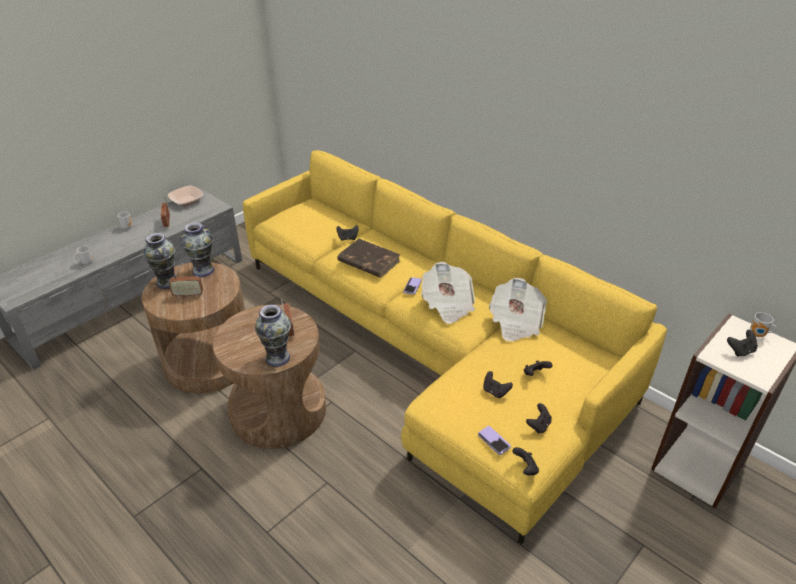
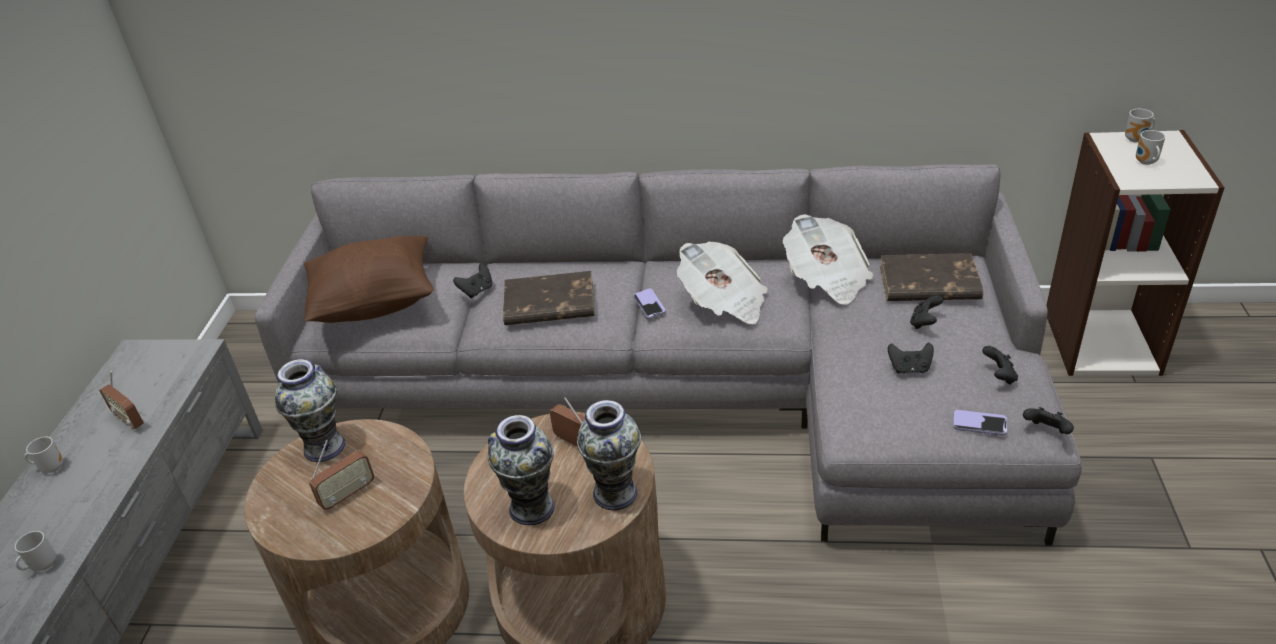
camera: 35 degrees left, 0 degrees up
(166, 282) = (280, 499): vase -> vase (531, 508)
(186, 200) = (121, 370): bowl -> none
(302, 222) = (376, 303): none -> brown pillow
(432, 348) = (689, 389): yellow sofa -> grey sofa
(566, 356) = (928, 283): none -> brown book
(740, 351) = (1145, 163): black game controller -> mug

